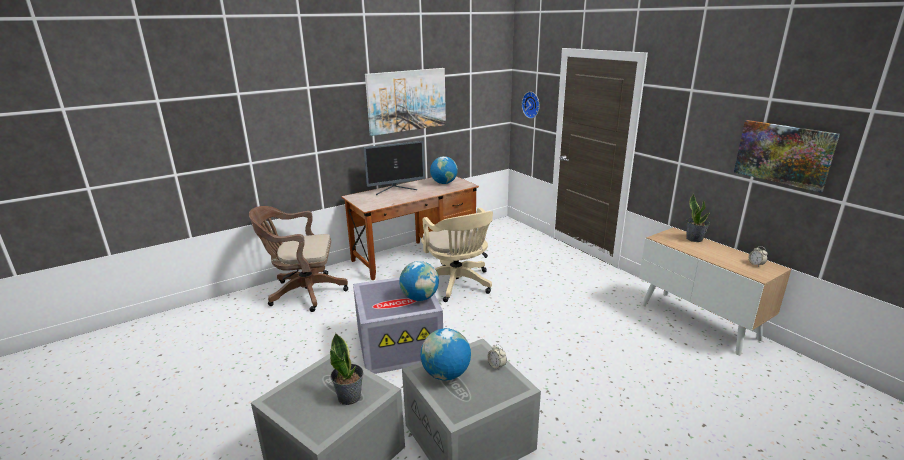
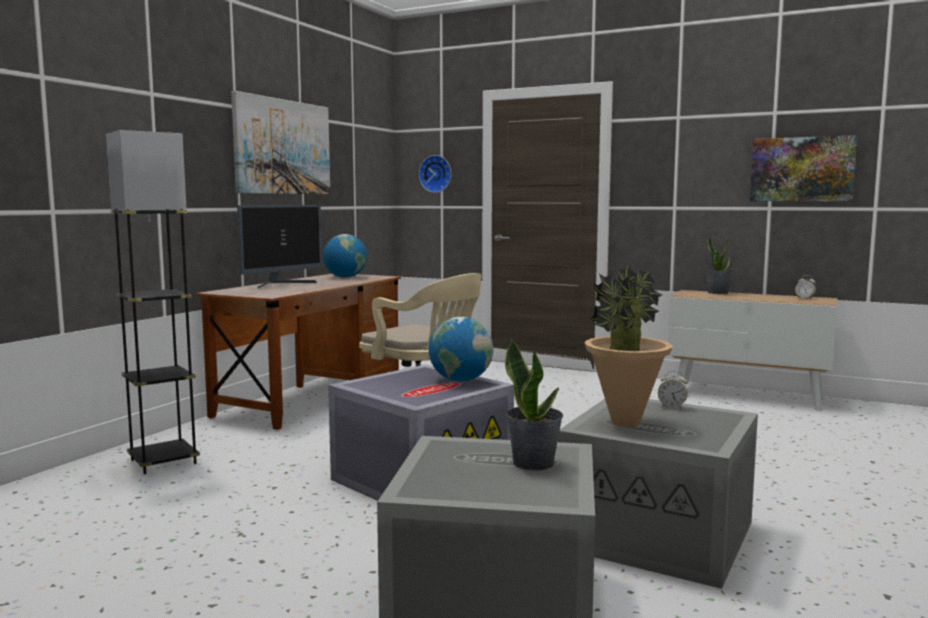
camera: 30 degrees left, 15 degrees down
(303, 293) = (163, 462): brown office chair -> grey floor lamp
(446, 374) = (625, 423): globe -> potted plant

